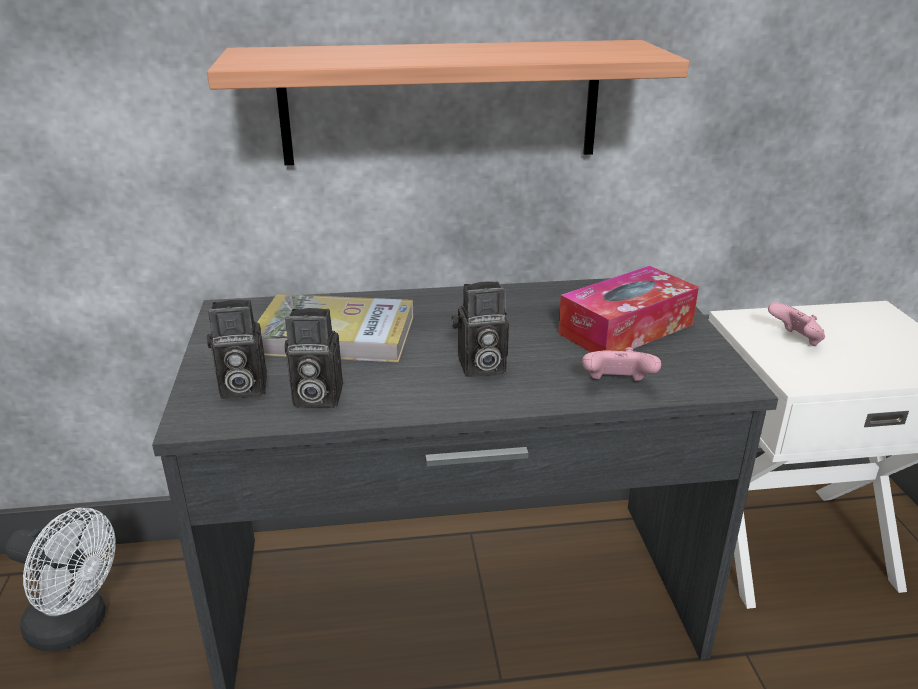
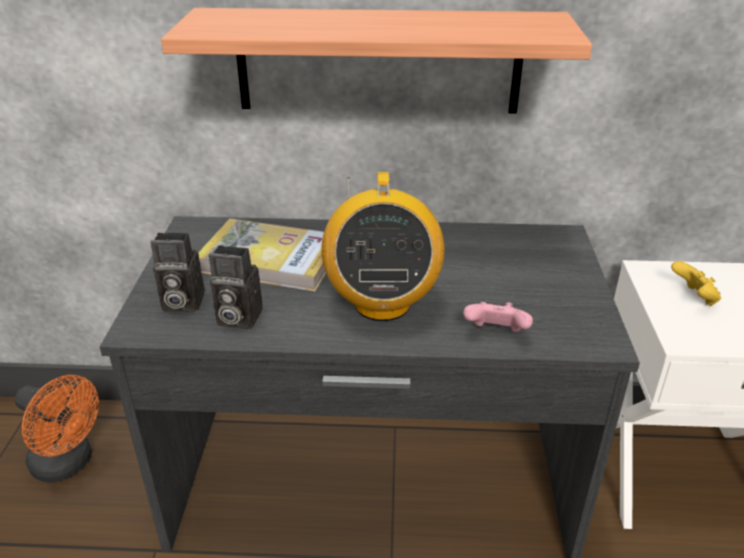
camera: 10 degrees right, 5 degrees up
(77, 626) = (68, 464): white fan -> orange fan
(479, 367) = (381, 303): camera -> radio
(626, 329) = (523, 278): tissue box -> none
(795, 340) = (693, 298): pink game controller -> yellow game controller

